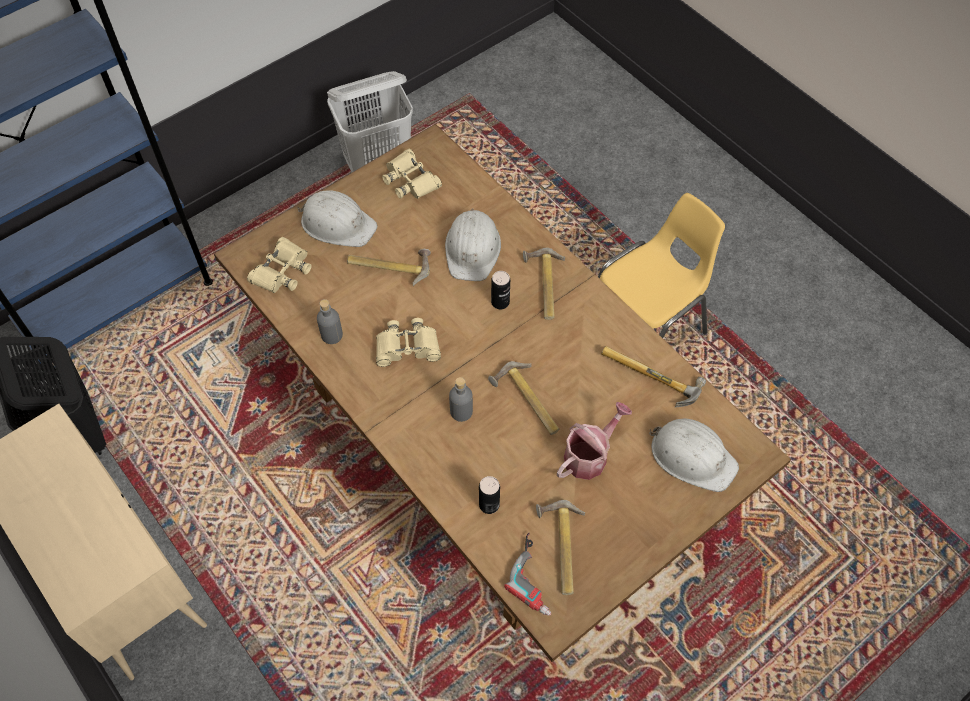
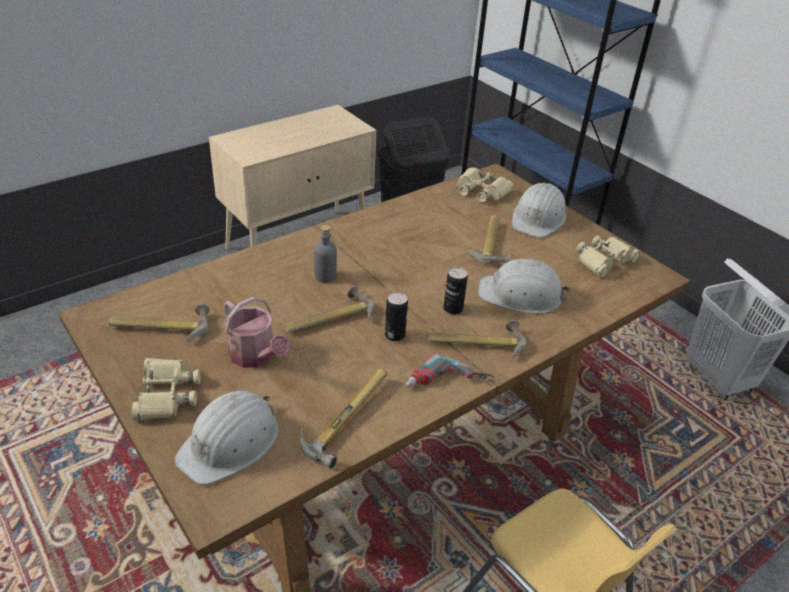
camera: 90 degrees right, 20 degrees down
(332, 335) = (414, 212): grey bottle -> none
(407, 347) = (400, 249): beige binoculars -> beige binoculars (166, 394)
(489, 504) = (223, 286): can -> can (394, 335)
(537, 577) = (139, 309): power drill -> power drill (448, 384)

